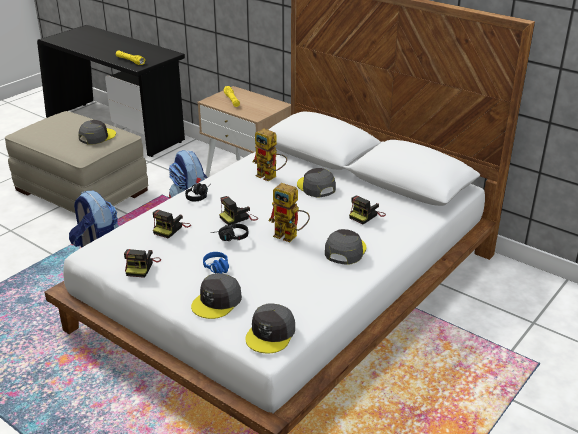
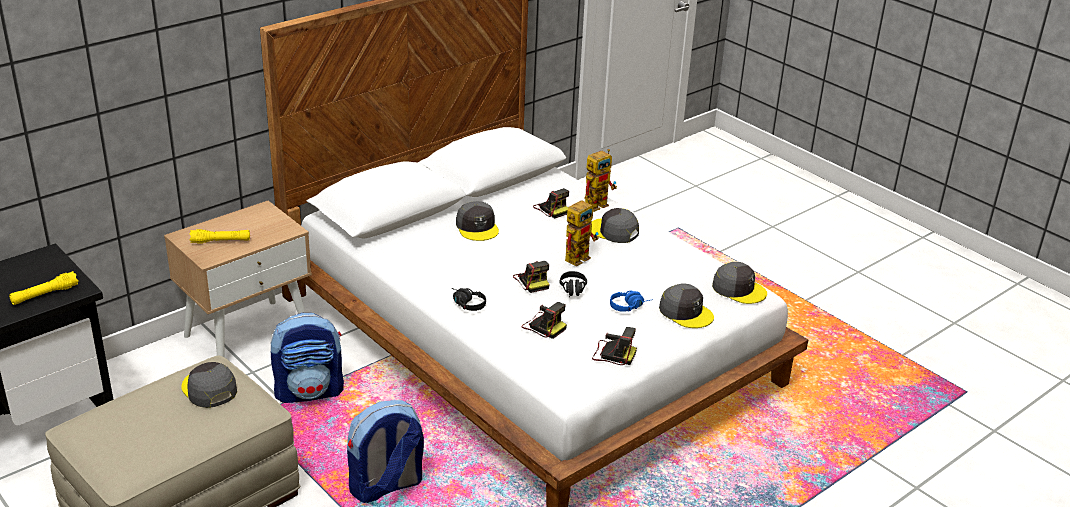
camera: 80 degrees left, 0 degrees up
(270, 177) = (439, 251): toy robot -> toy robot (598, 203)
(316, 187) = (477, 227): grey cap -> grey cap turned 90 degrees counterclockwise

